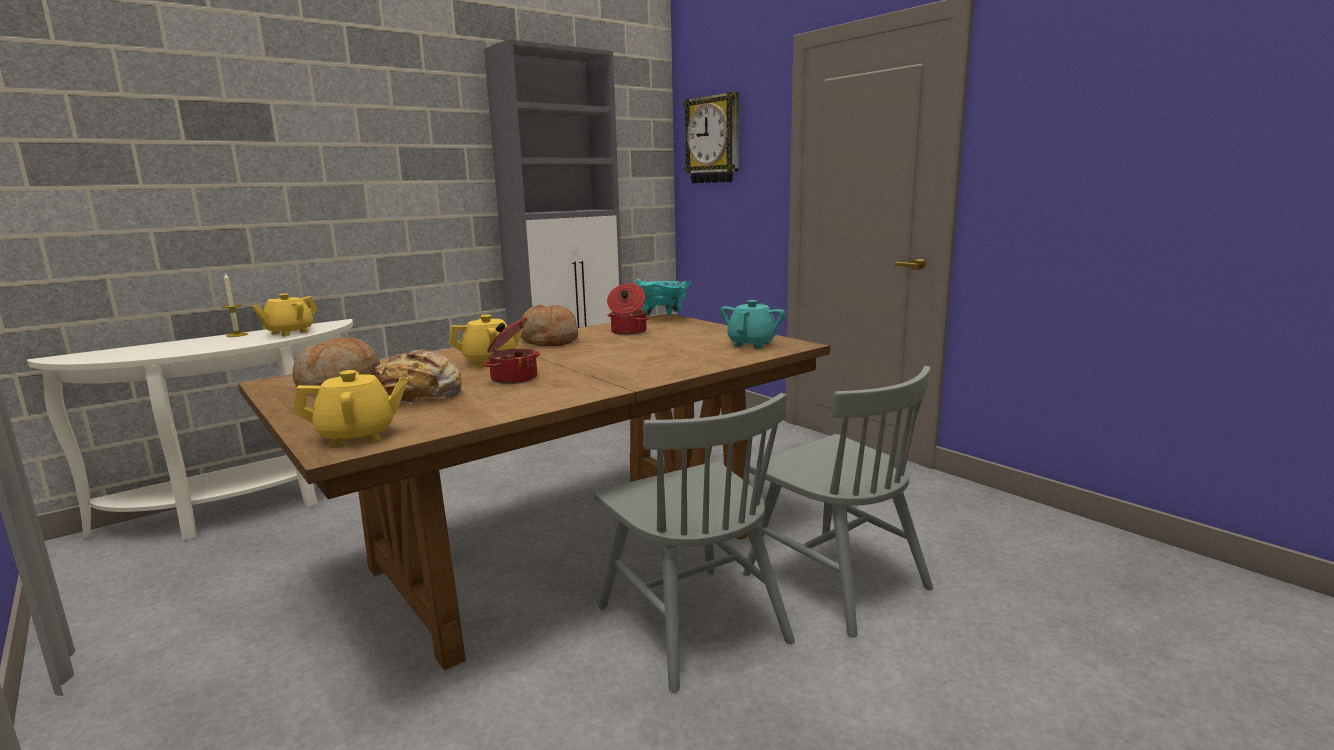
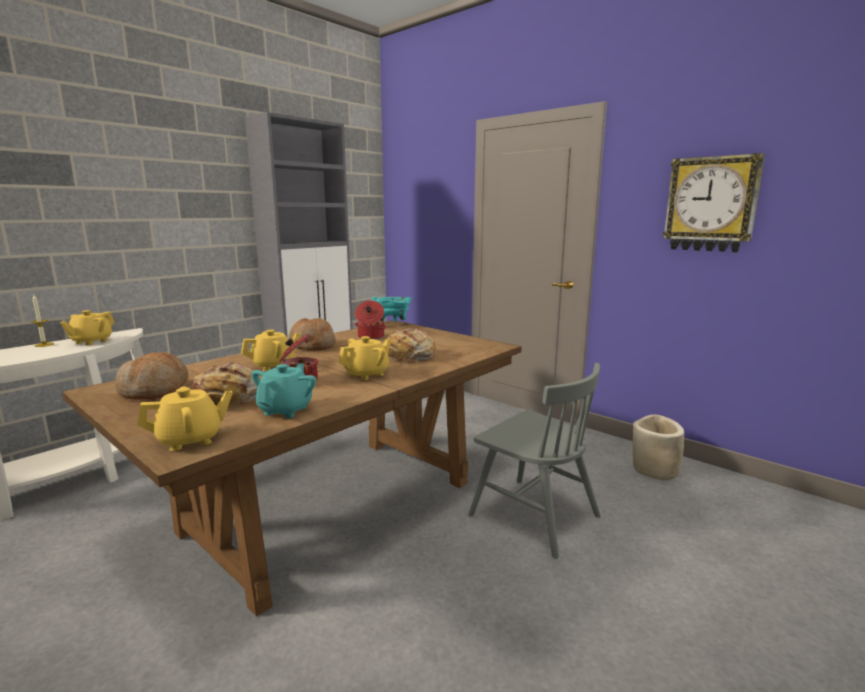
camera: 10 degrees left, 0 degrees up
(602, 373) = (367, 374): none -> yellow teapot
(668, 355) = (409, 356): none -> bread
(692, 623) = (441, 558): grey chair -> none
(714, 140) = (415, 191): wall clock -> wall clock (711, 204)
(752, 344) = (466, 346): turquoise teapot -> turquoise teapot (286, 410)
(1033, 533) = (654, 469): none -> beige planter

